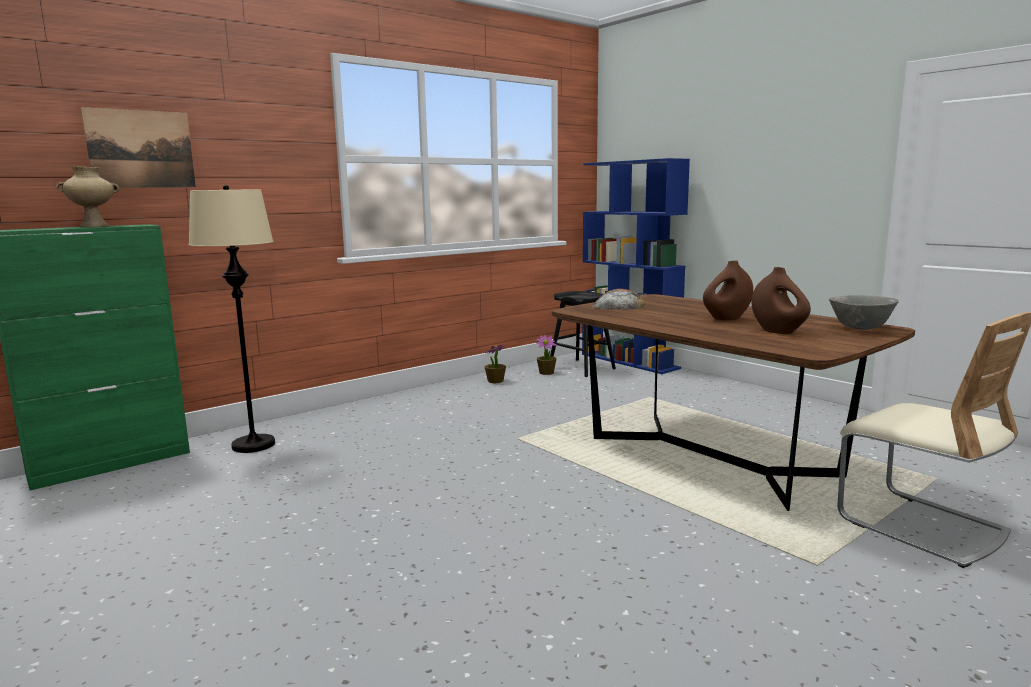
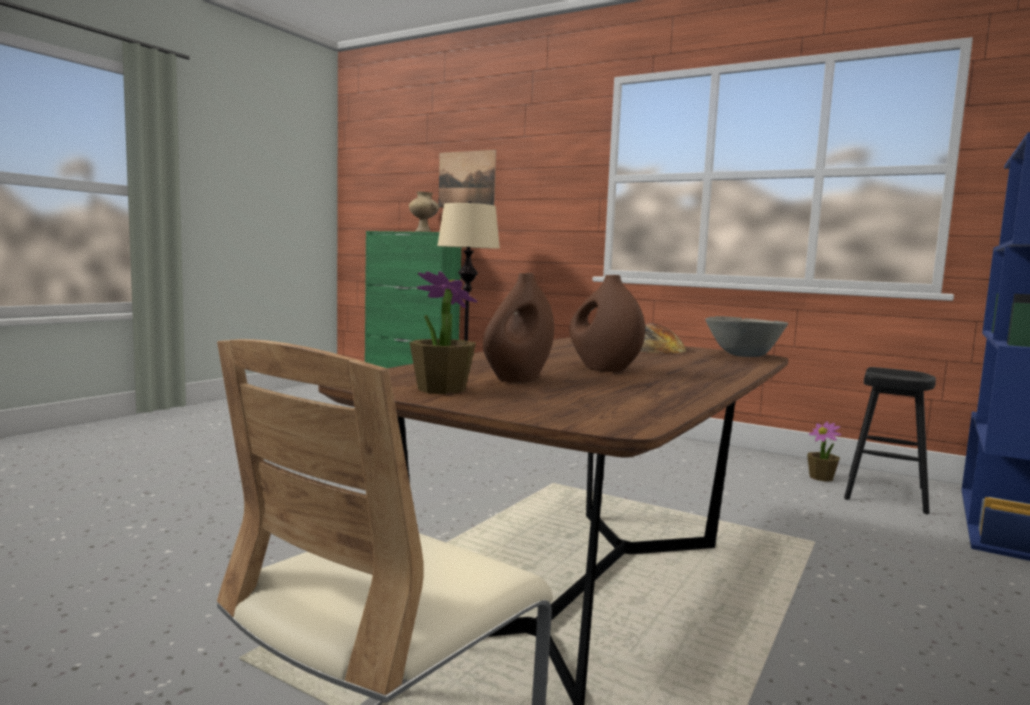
camera: 70 degrees right, 5 degrees down
(495, 381) = (738, 458): potted plant -> potted plant (441, 389)
(860, 328) = (593, 410): grey bowl -> grey bowl (743, 356)

